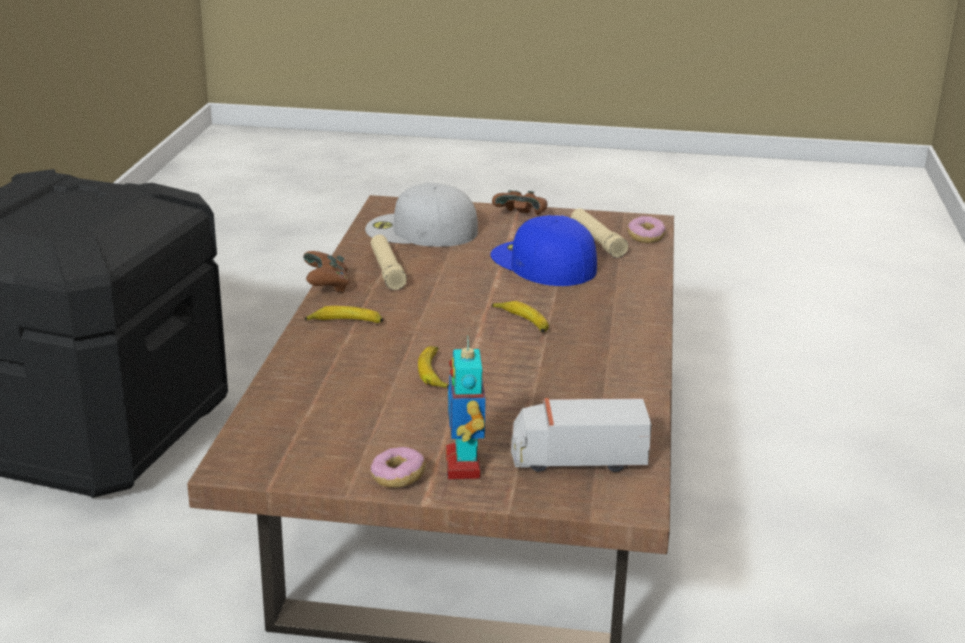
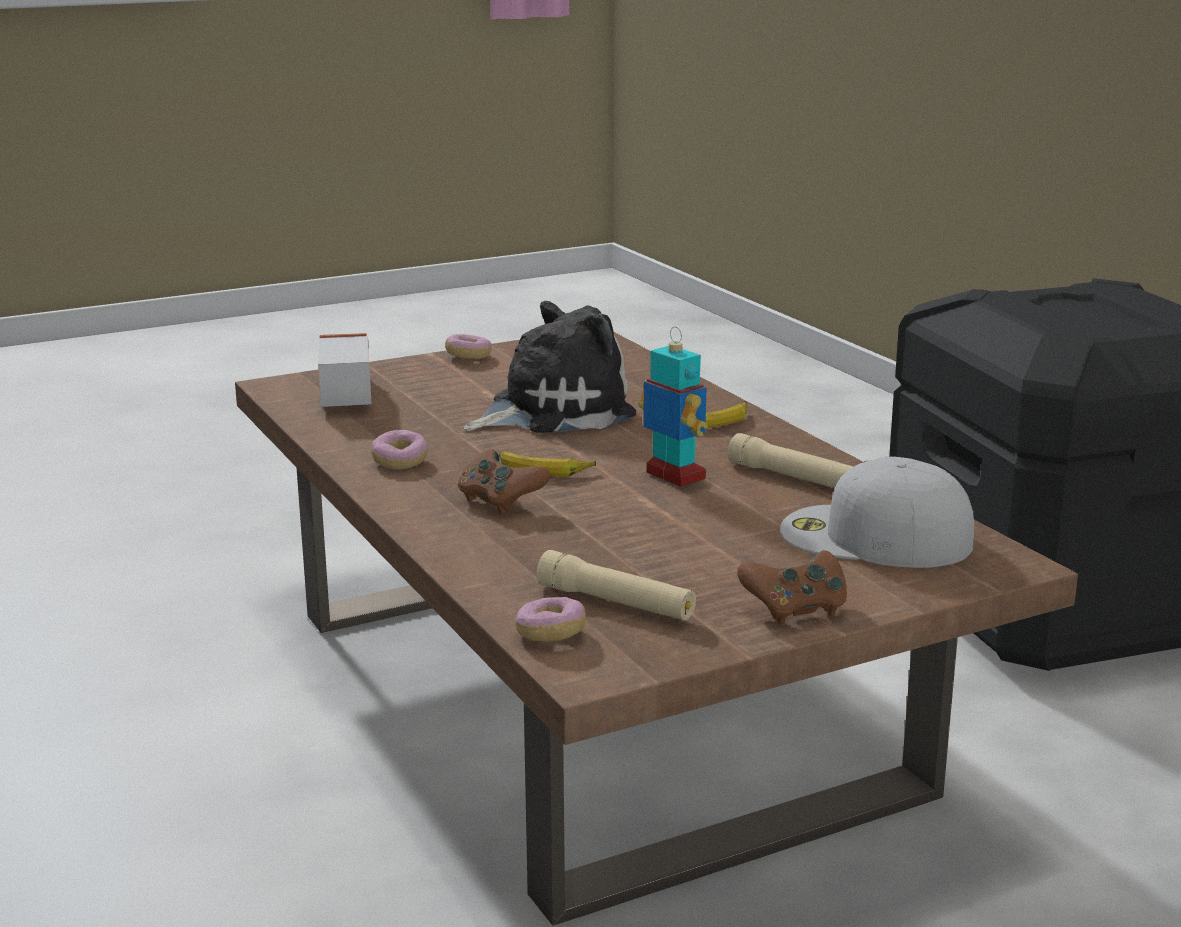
camera: 145 degrees right, 5 degrees down
(327, 286) = (811, 445): brown game controller -> brown game controller (500, 501)
(420, 230) = (873, 537): white cap -> white cap turned 135 degrees counterclockwise
(435, 373) = (553, 411): banana -> plush toy
(464, 466) = (430, 371): toy robot -> toy robot (674, 476)
(542, 262) = (636, 543): blue cap -> none
(577, 460) = (346, 394): toy truck -> toy truck turned 60 degrees counterclockwise
(610, 361) = (400, 462): none -> donut

